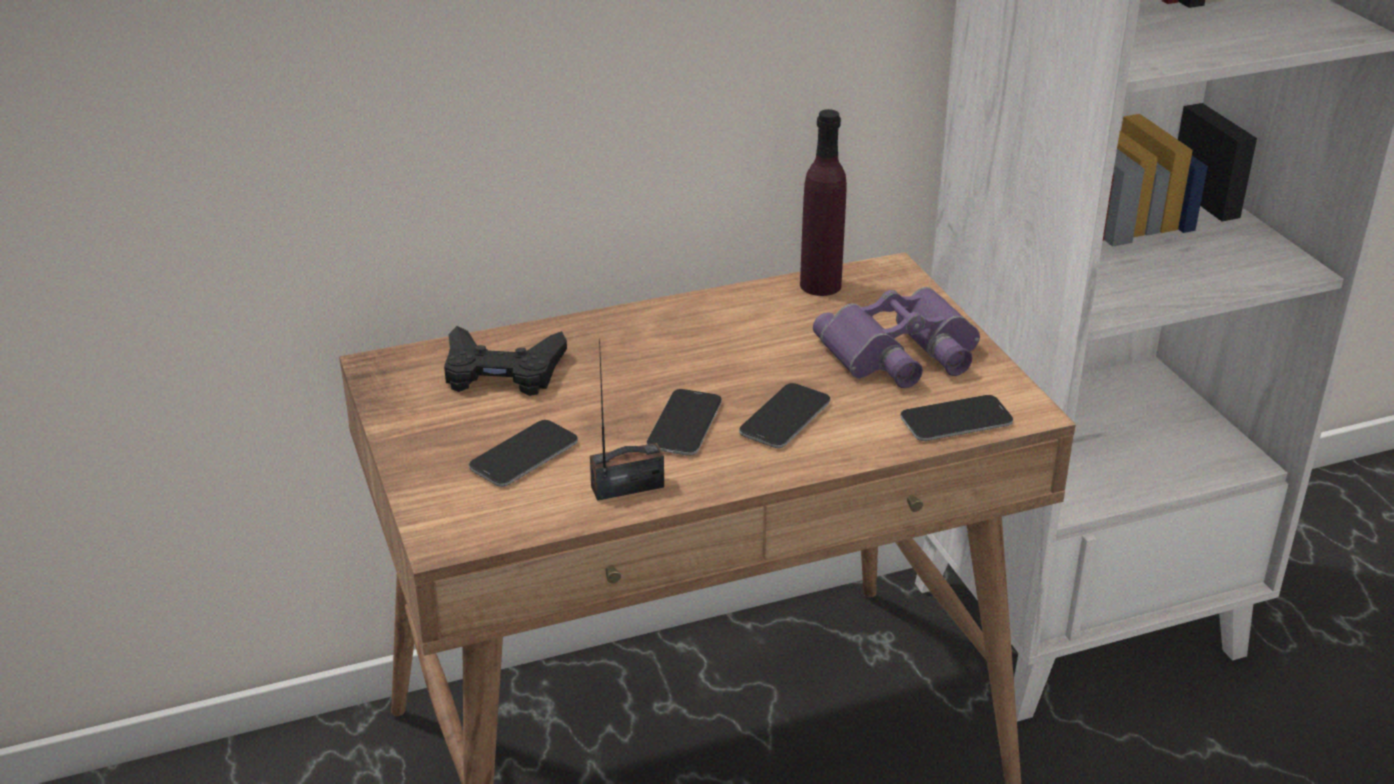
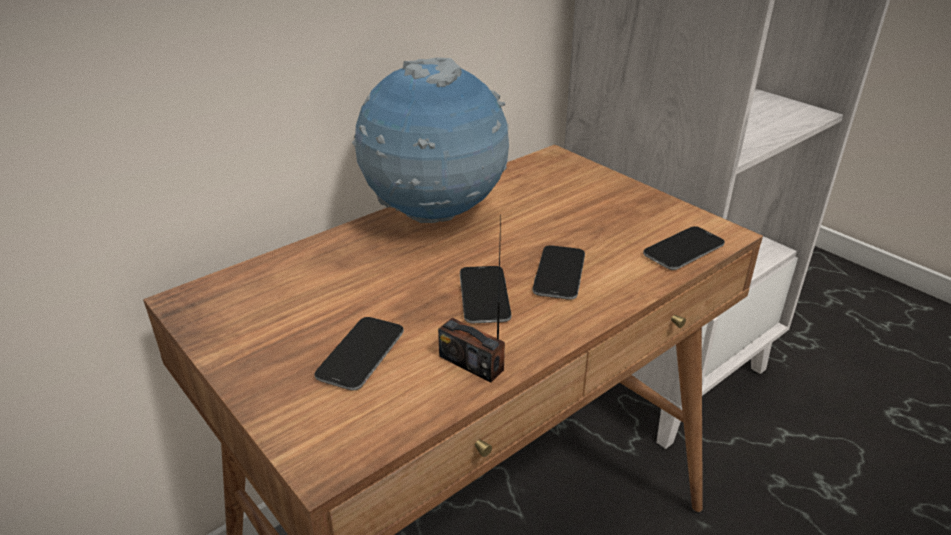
camera: 20 degrees left, 0 degrees up
(502, 371) = (302, 283): black game controller -> none
(627, 487) = (471, 363): radio -> radio turned 105 degrees counterclockwise
(687, 323) = (434, 217): none -> globe
(820, 285) = (514, 174): purple bottle -> none
(902, 353) = (606, 209): purple binoculars -> none

